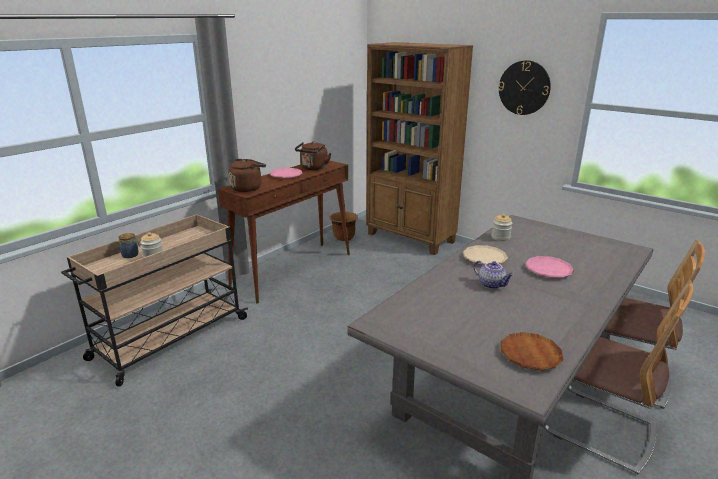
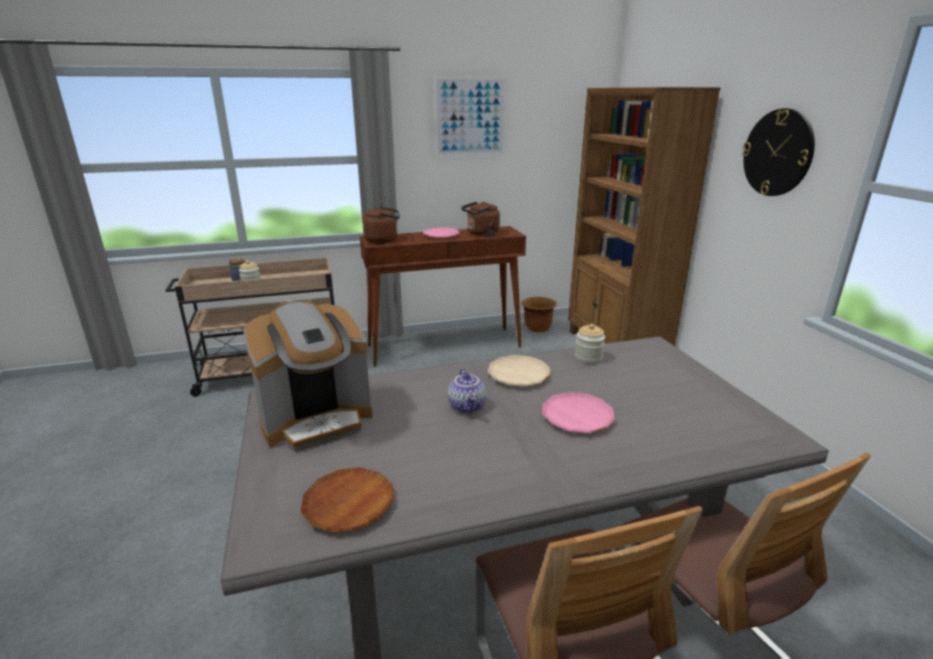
camera: 35 degrees right, 0 degrees up
(280, 70) = (470, 117): none -> picture
(428, 324) = (317, 420): none -> coffee machine

